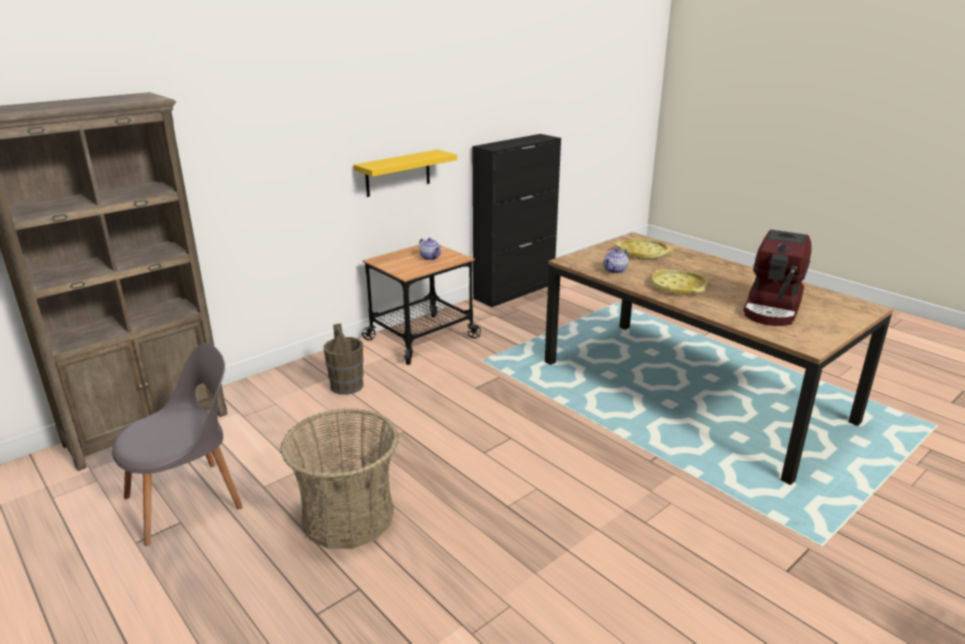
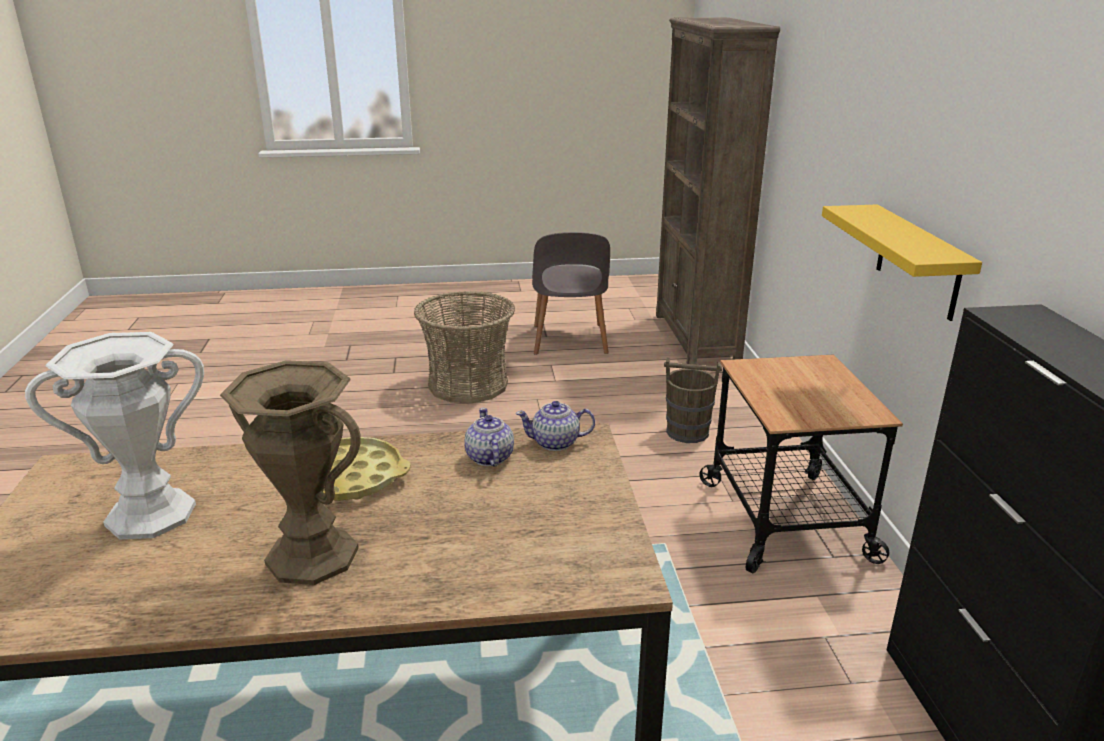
camera: 125 degrees right, 0 degrees up
(430, 257) = (805, 398): teapot -> teapot (556, 443)
(643, 253) = (524, 531): yellow tray -> none
(720, 275) = (312, 556): none -> brown vase
(773, 309) = (151, 515): coffee machine -> white vase

